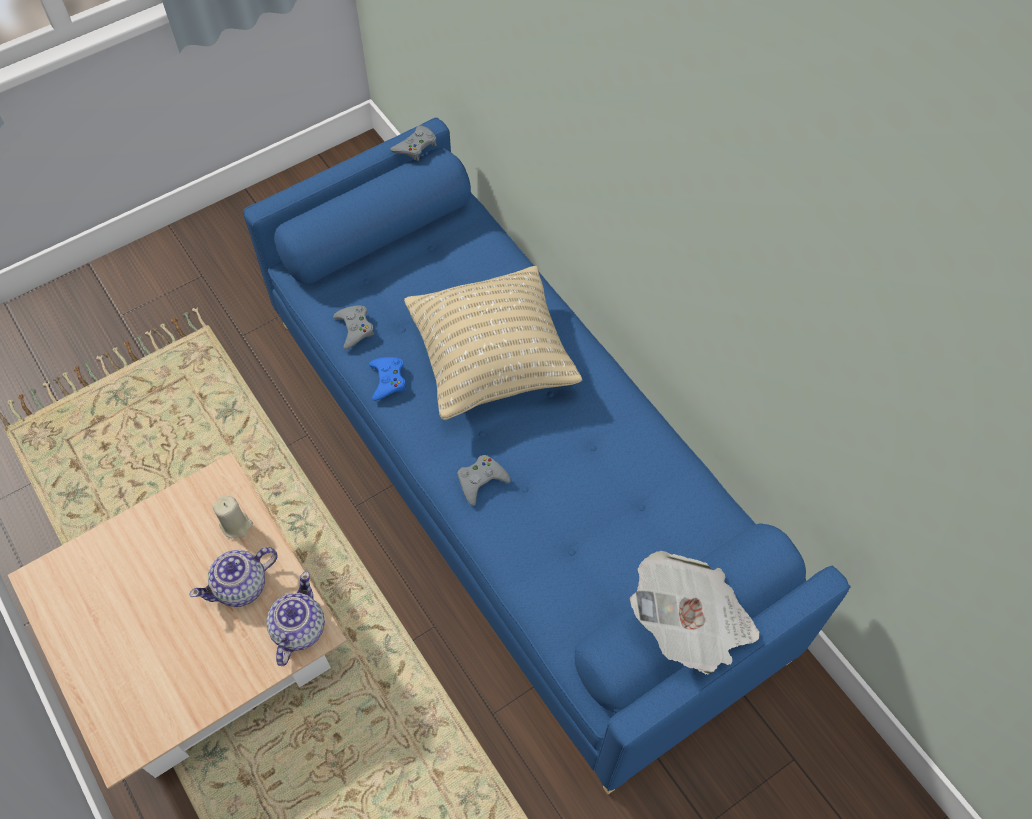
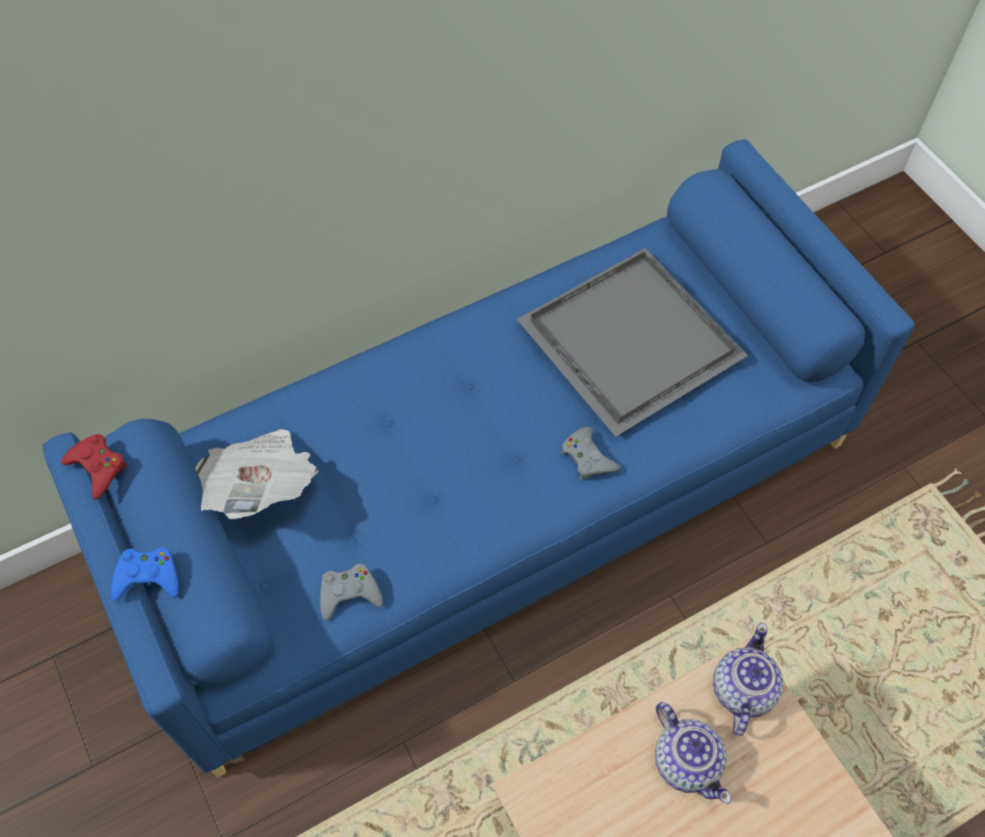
camera: 85 degrees left, 0 degrees up
(236, 525) = (602, 772): beige candle -> none
(298, 629) = (741, 690): teapot -> teapot turned 90 degrees clockwise
(387, 380) = (437, 554): blue game controller -> blue game controller (148, 577)
(416, 146) = (98, 467): grey game controller -> red game controller
(491, 362) = (424, 438): beige pillow -> none
(607, 508) = (625, 341): none -> grey tray
(691, 624) = (794, 254): newspaper -> newspaper (259, 487)

